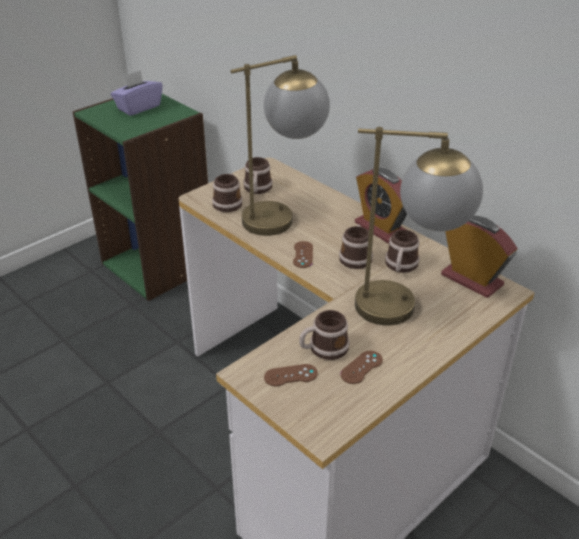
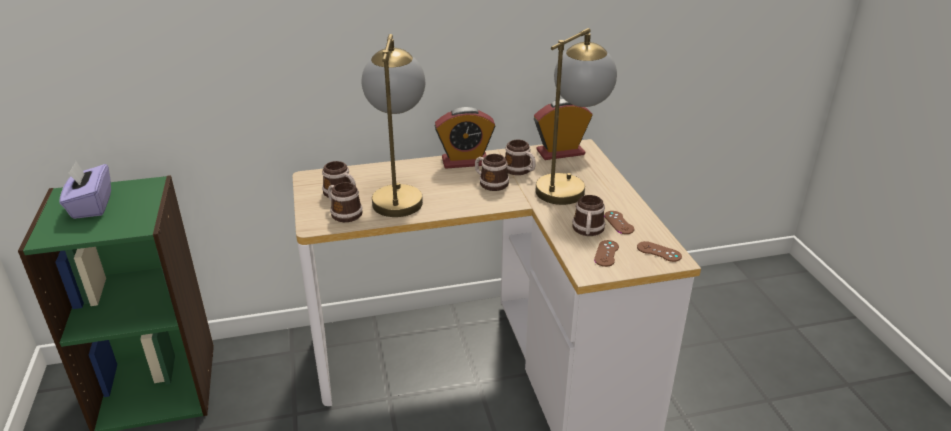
camera: 60 degrees left, 5 degrees down
(303, 254) = (463, 203): brown game controller -> brown game controller (659, 252)

